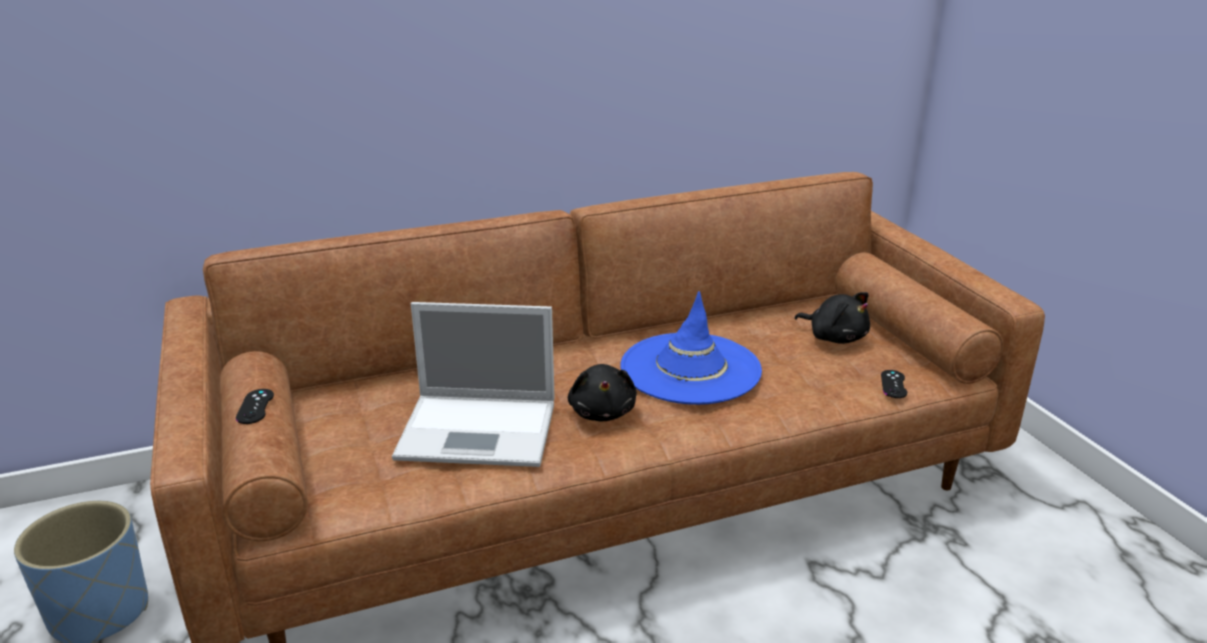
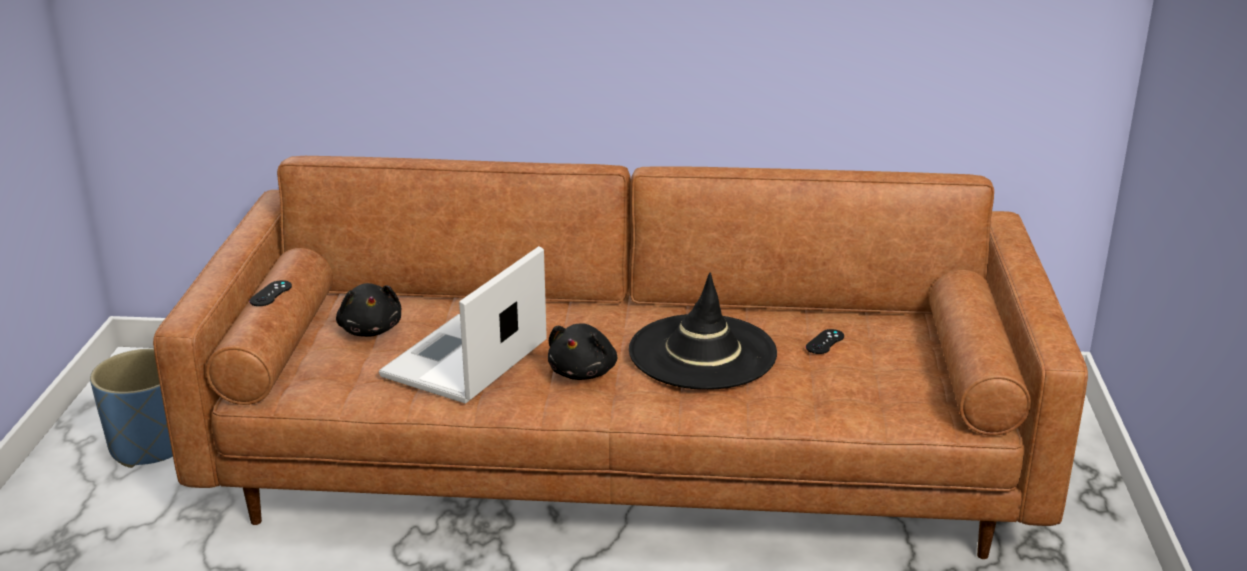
camera: 25 degrees right, 0 degrees up
(481, 430) = (463, 361): laptop -> laptop turned 90 degrees clockwise
(690, 369) = (702, 352): blue hat -> black hat
(835, 337) = (888, 356): black plush toy -> black plush toy (371, 329)
(893, 384) = (897, 415): black game controller -> black game controller (825, 342)

